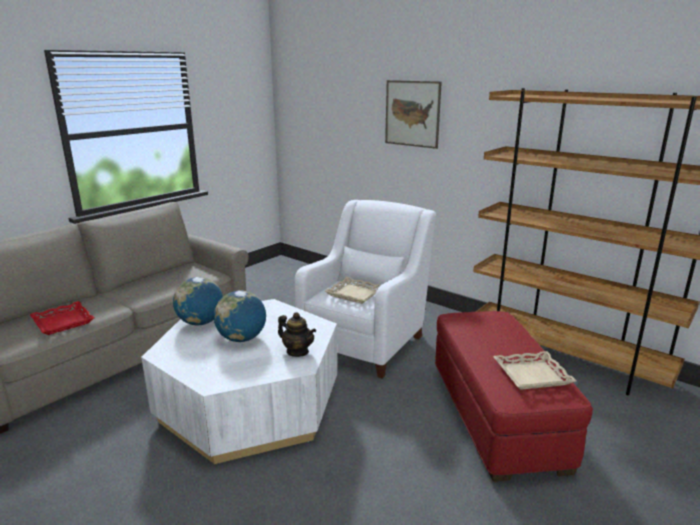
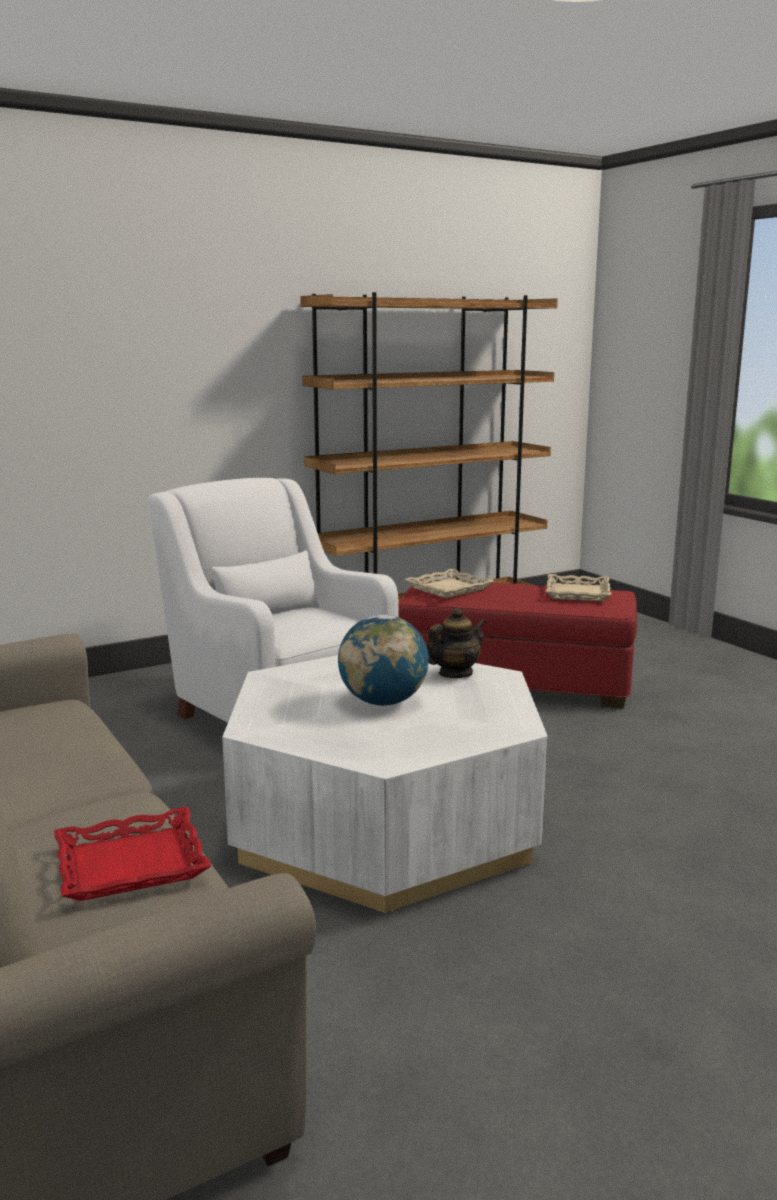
camera: 70 degrees left, 5 degrees down
(200, 322) = (288, 727): globe -> none
(355, 294) = (309, 620): beige tray -> beige tray (448, 588)
(412, 113) = (135, 340): picture -> none

